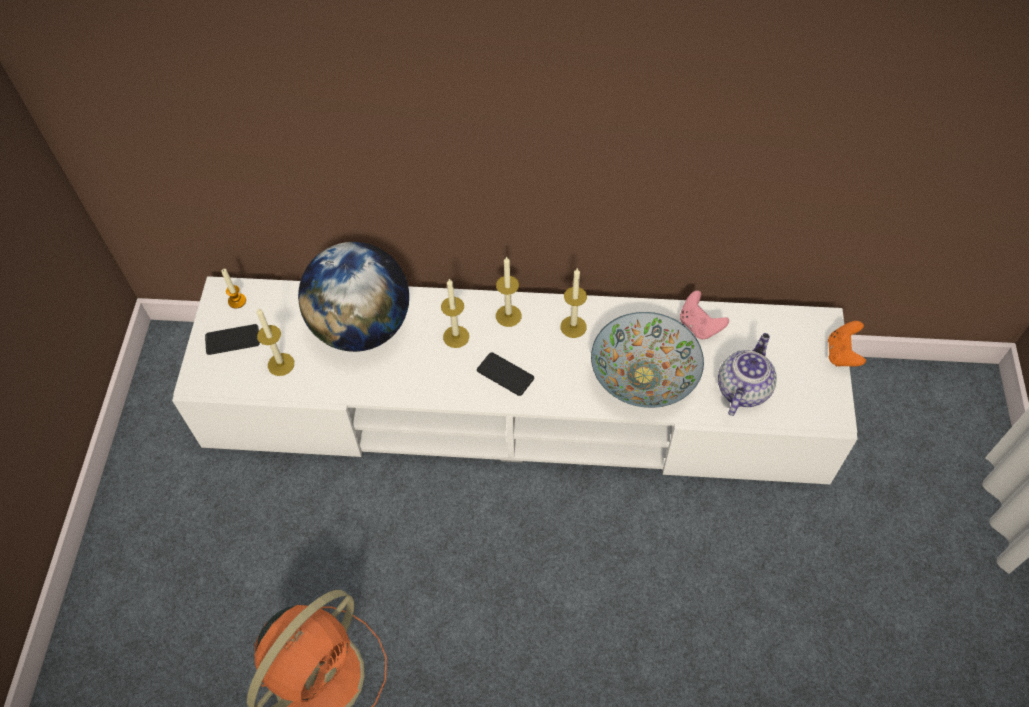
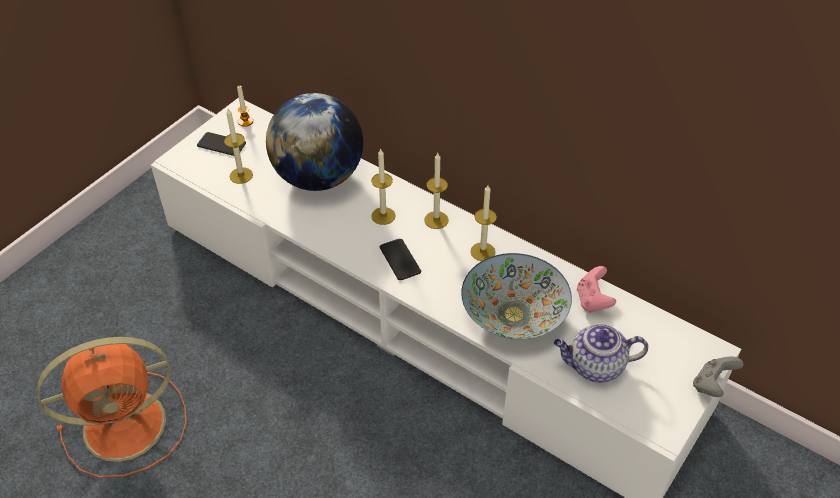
camera: 30 degrees right, 10 degrees down
(742, 388) = (594, 366): teapot -> teapot turned 150 degrees counterclockwise
(842, 354) = (712, 385): orange game controller -> grey game controller

